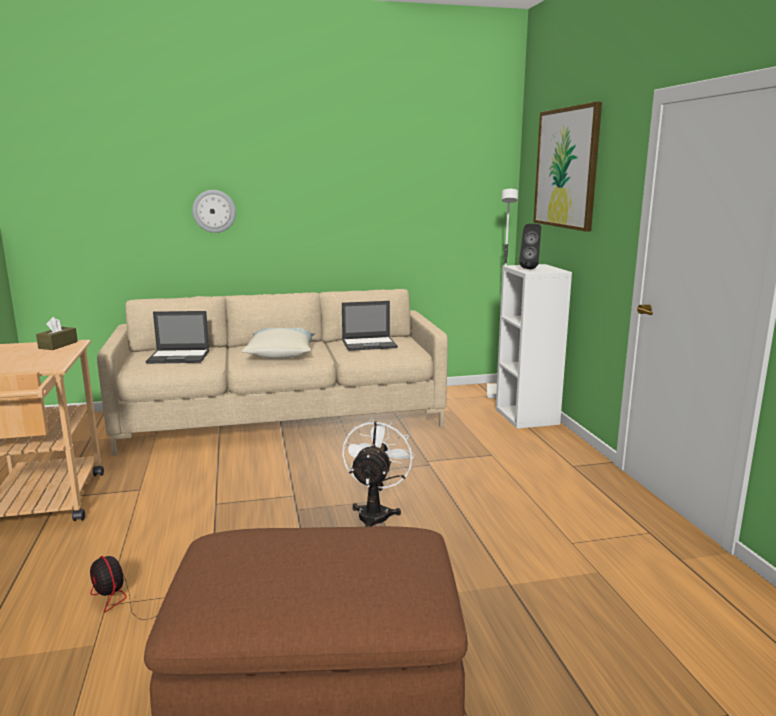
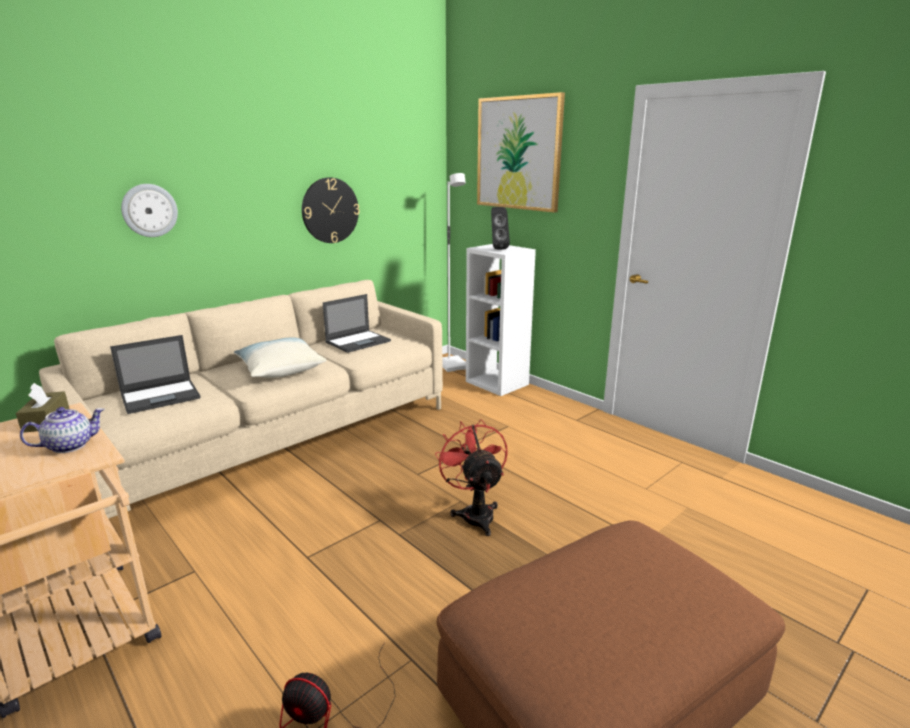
camera: 30 degrees left, 5 degrees up
(49, 359) = (70, 445): none -> teapot
(375, 513) = (475, 513): white fan -> red fan
(377, 221) = (330, 210): none -> wall clock

